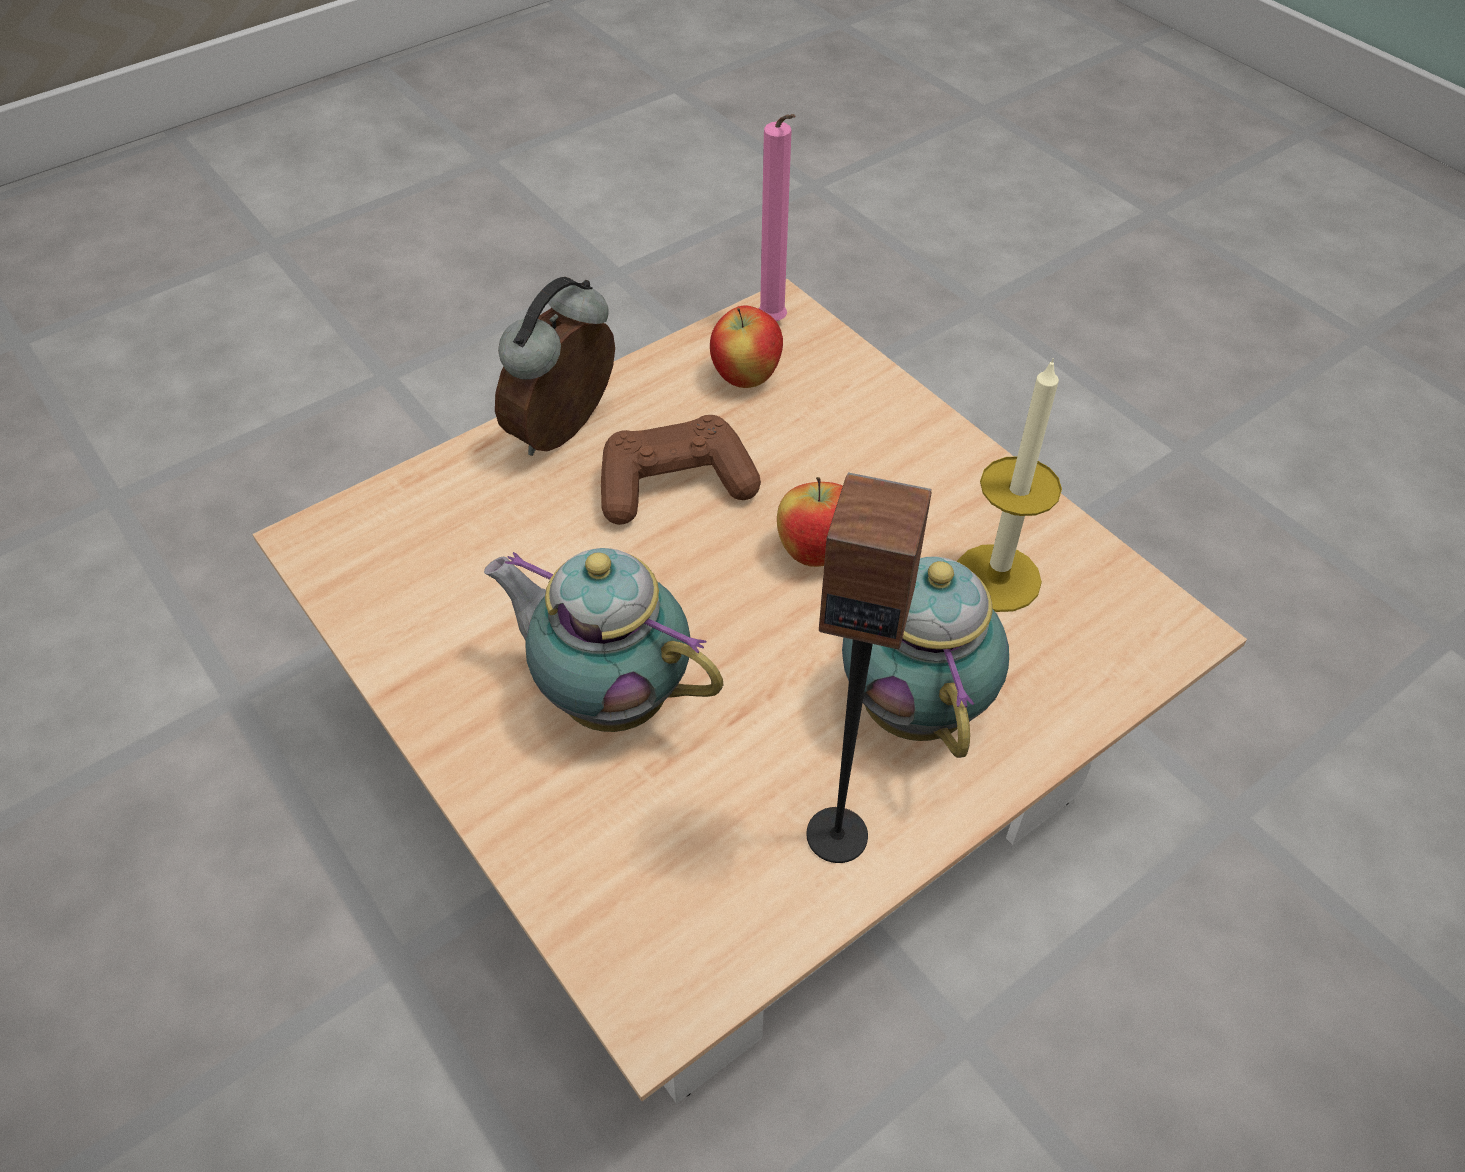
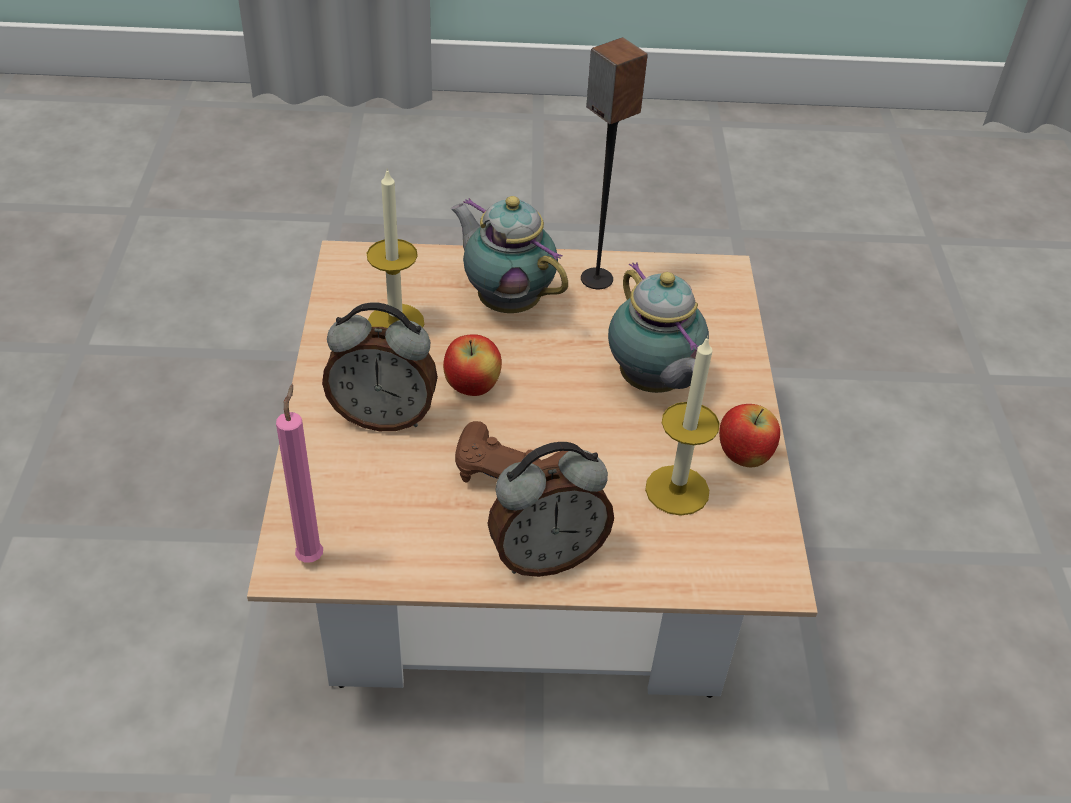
camera: 145 degrees left, 5 degrees down
(480, 572) = (677, 490): none -> candle
(745, 378) = (383, 522): apple -> apple (743, 457)
(866, 466) = (383, 416): none -> alarm clock
(913, 702) = (506, 301): teapot -> teapot turned 105 degrees clockwise

